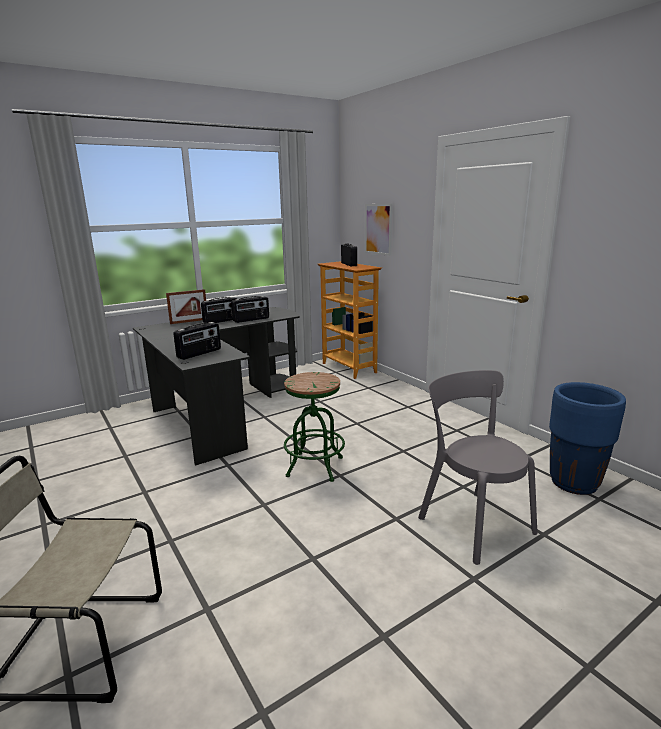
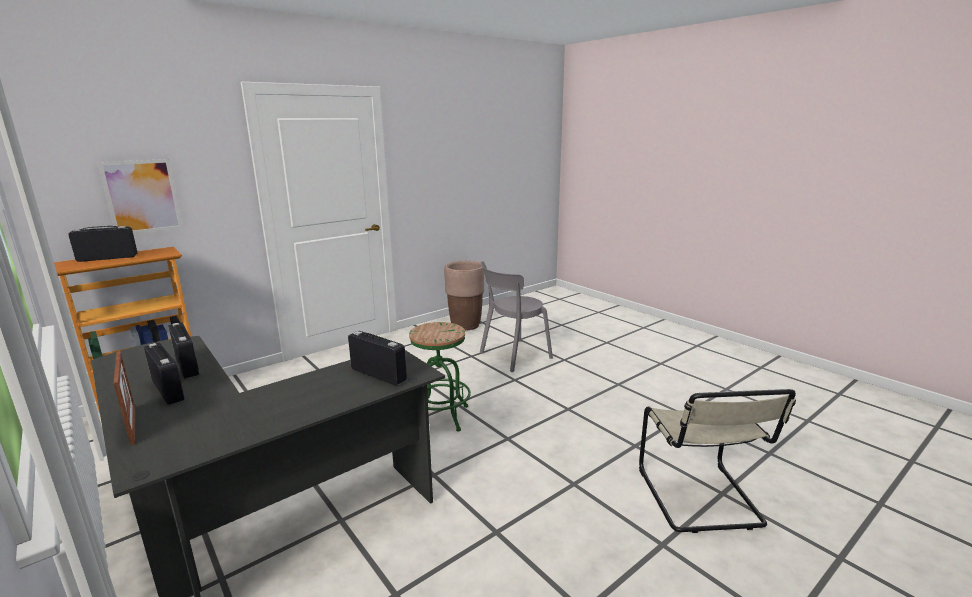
camera: 95 degrees left, 0 degrees up
(574, 483) = (465, 325): blue planter -> brown planter

